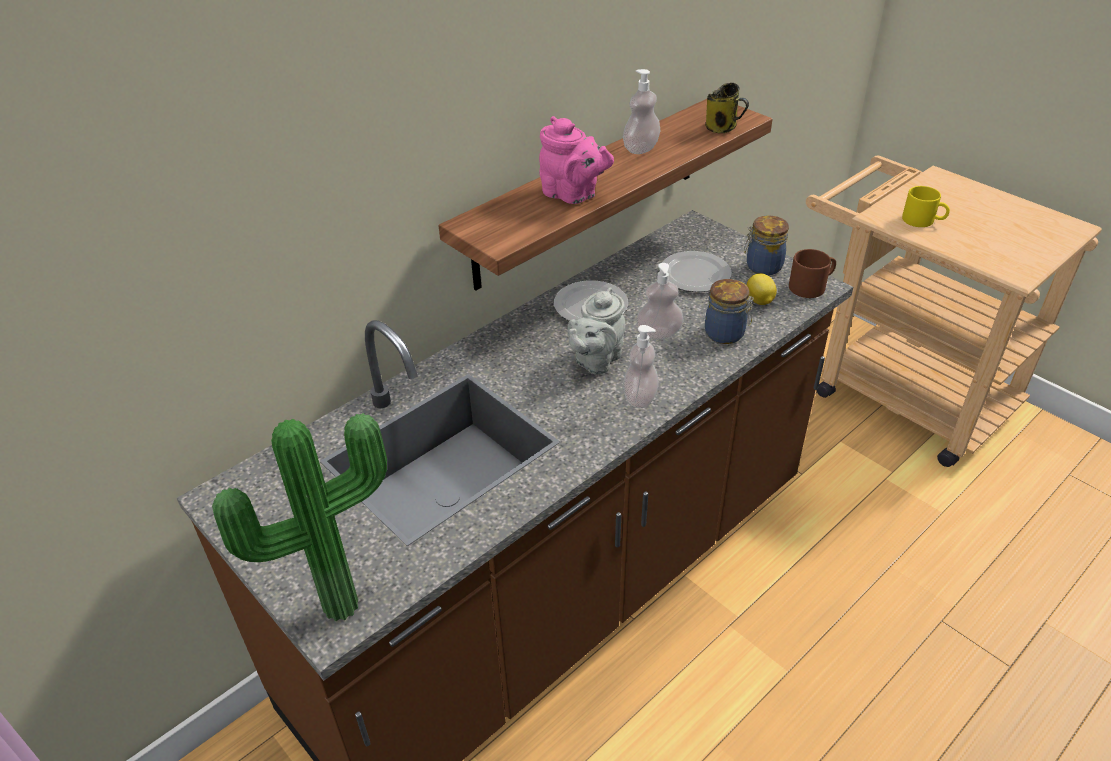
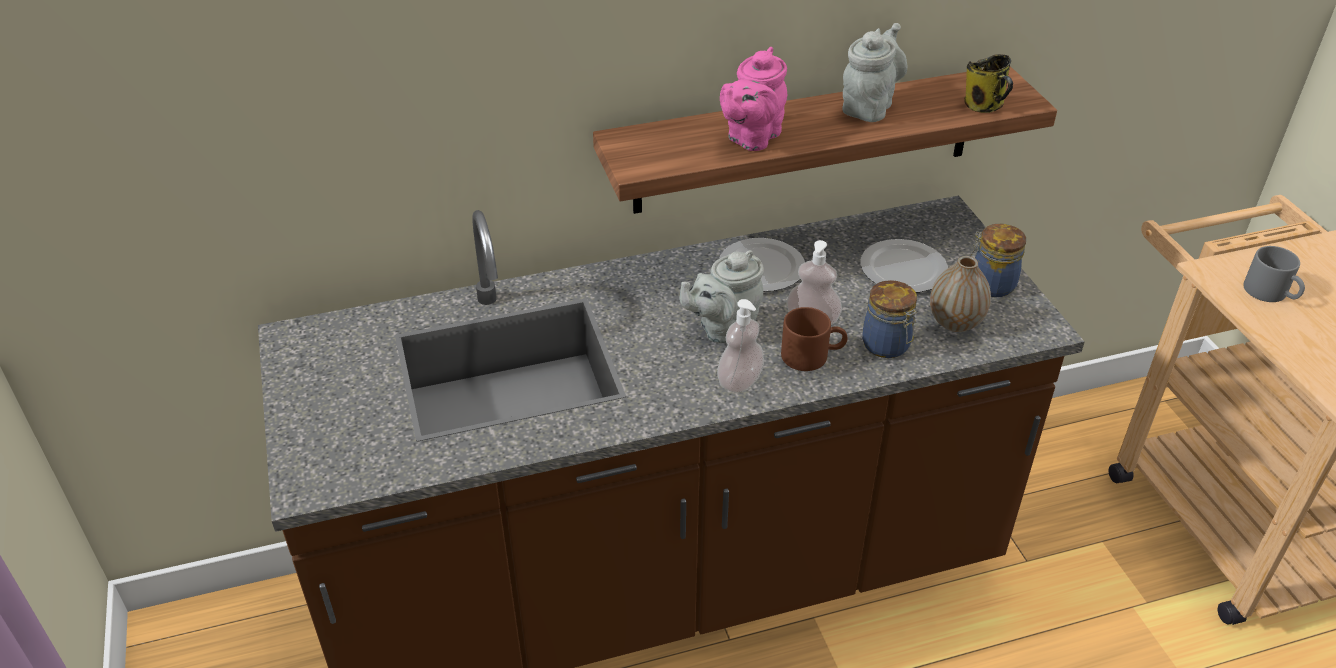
camera: 25 degrees right, 0 degrees up
(337, 601) = (325, 466): potted plant -> none
(573, 195) = (751, 138): pink teapot -> pink teapot turned 60 degrees clockwise
(641, 149) = (869, 106): soap dispenser -> grey teapot
(759, 301) = (955, 322): lemon -> vase
(811, 285) = (1032, 324): brown mug -> brown mug (812, 355)
(923, 220) = (1271, 293): yellow mug -> grey mug

